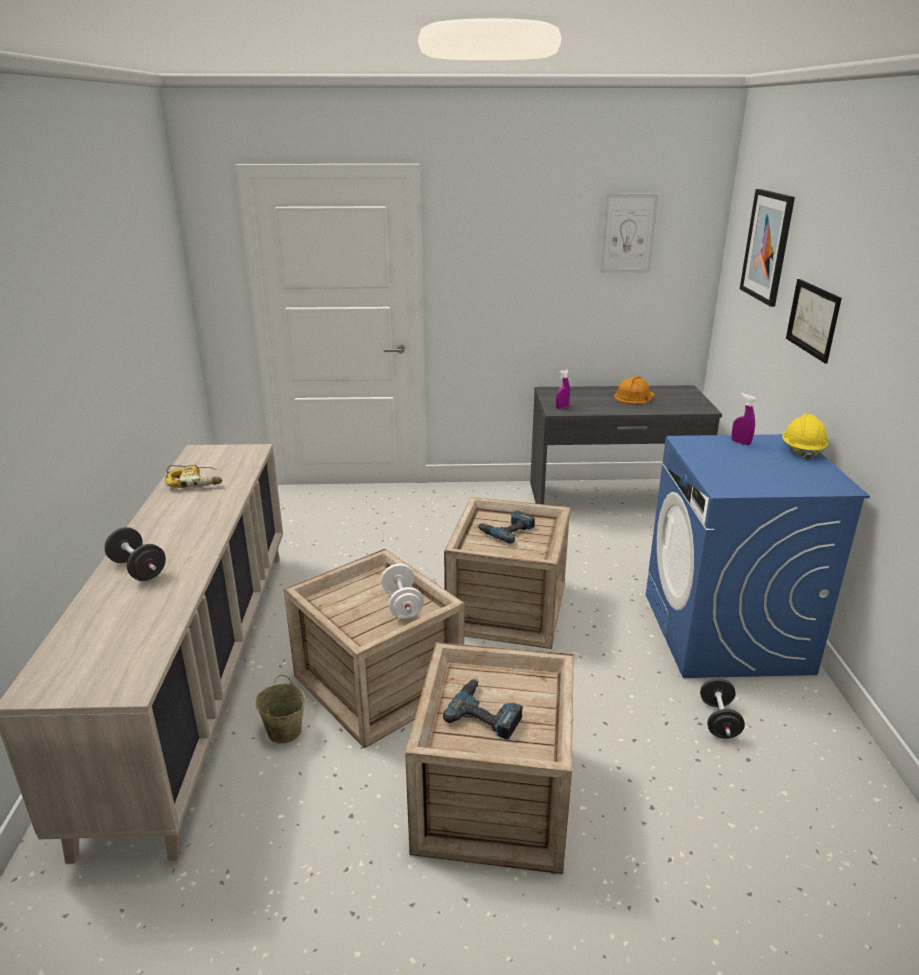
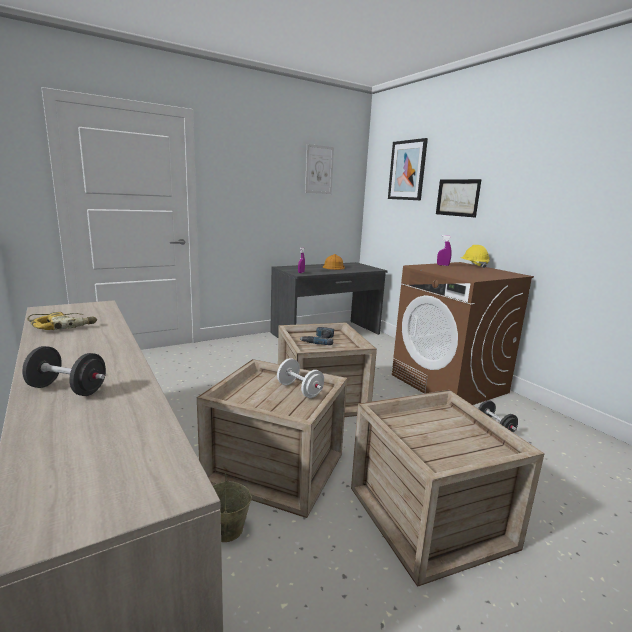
camera: 30 degrees left, 10 degrees down
(486, 713) = (439, 439): power drill -> none
(725, 633) = (449, 384): blue washing machine -> brown washing machine

